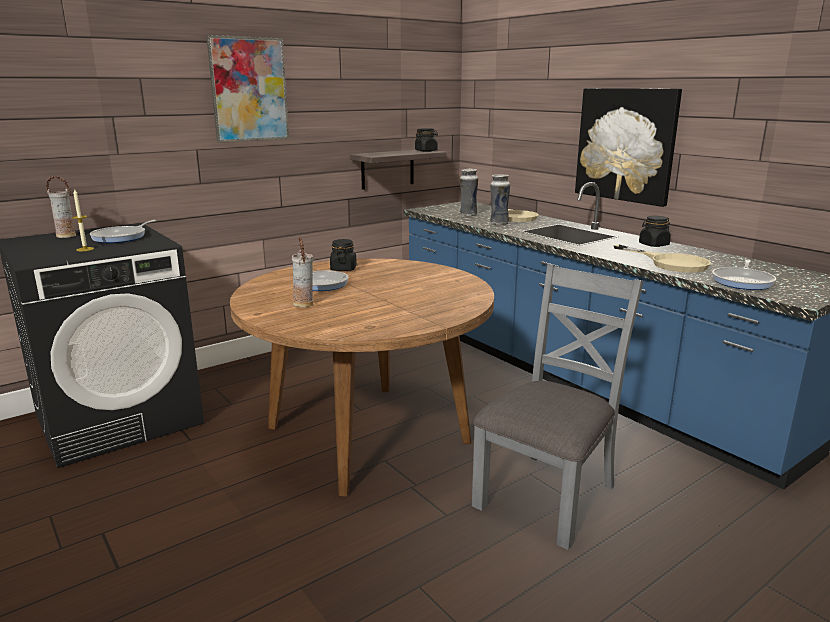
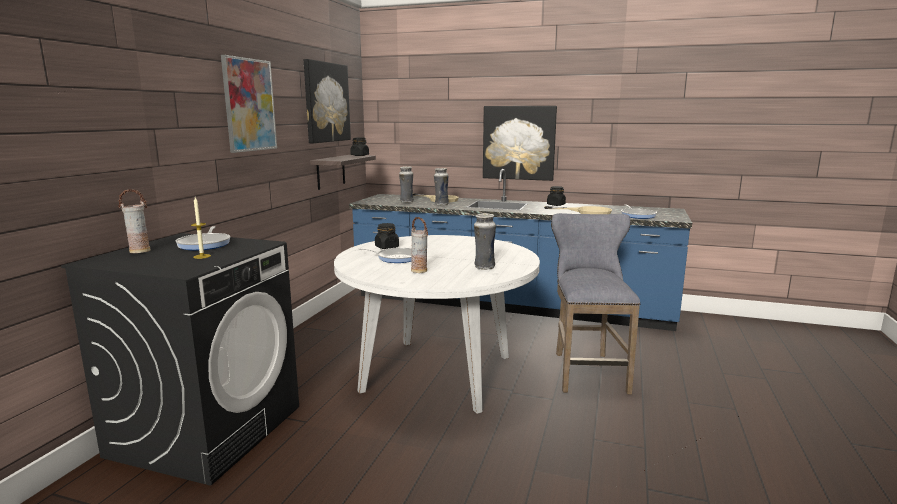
camera: 35 degrees left, 5 degrees down
(368, 434) = (437, 373): brown dining table -> white dining table
(377, 316) = (484, 267): none -> vase
(385, 84) = (326, 102): none -> picture
(547, 495) = (587, 370): grey chair -> grey stool

